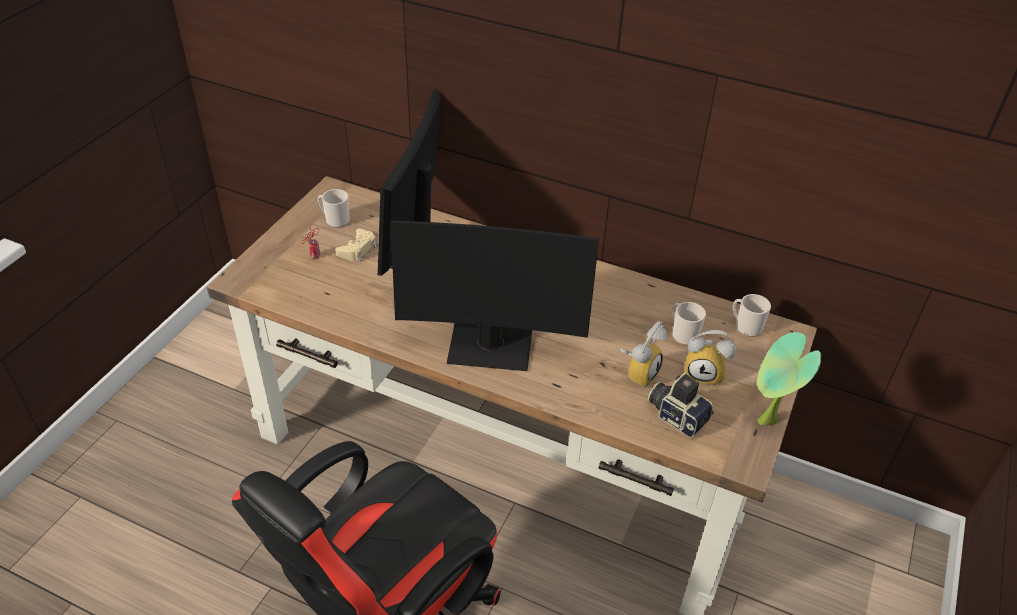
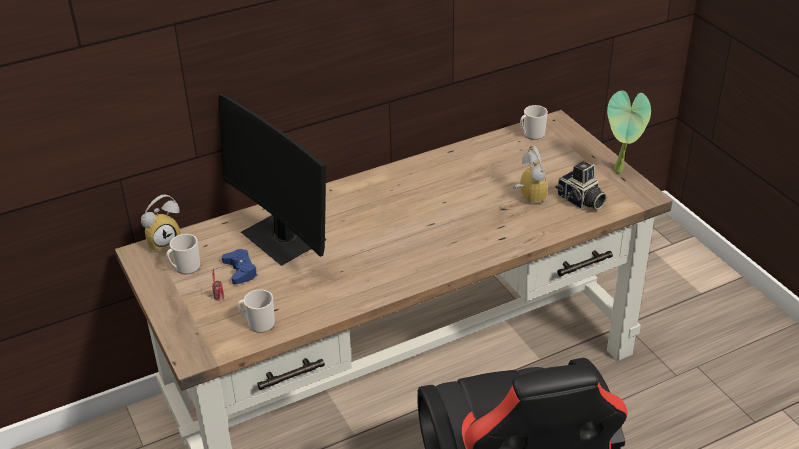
camera: 50 degrees left, 5 degrees down
(358, 249) = (240, 270): beige game controller -> blue game controller
(491, 346) = (432, 250): monitor -> none
(677, 415) = (580, 201): camera -> camera turned 120 degrees counterclockwise
(683, 334) = (511, 162): mug -> mug (258, 324)
(704, 373) = (555, 172): alarm clock -> alarm clock (163, 241)

